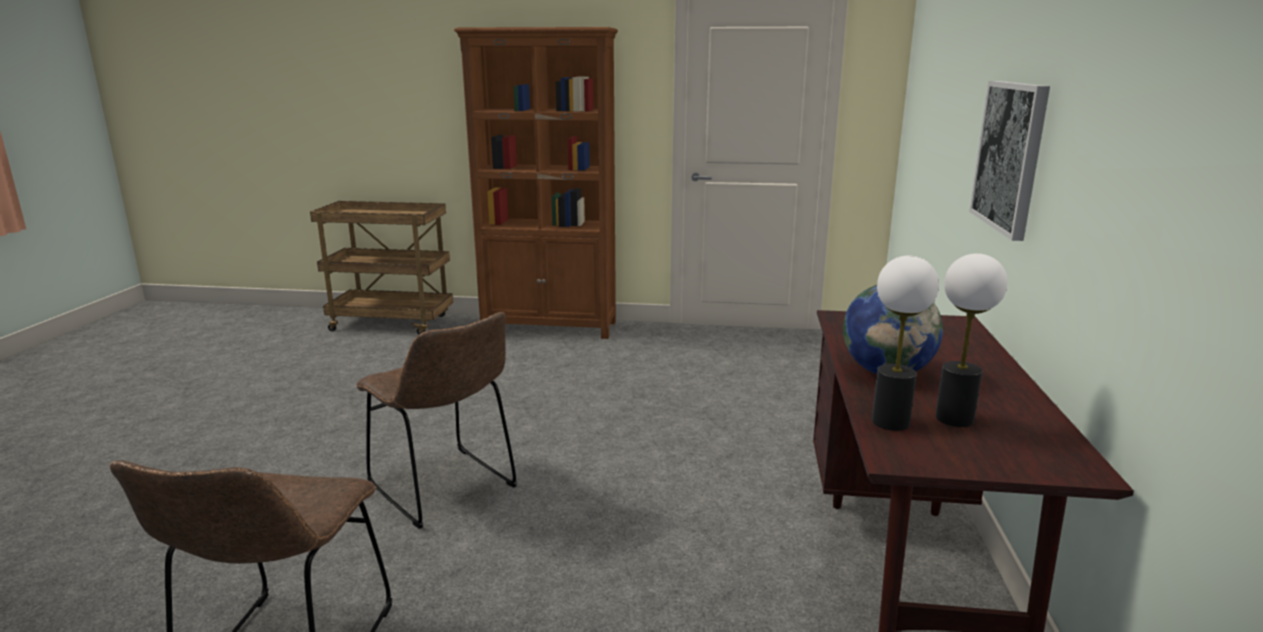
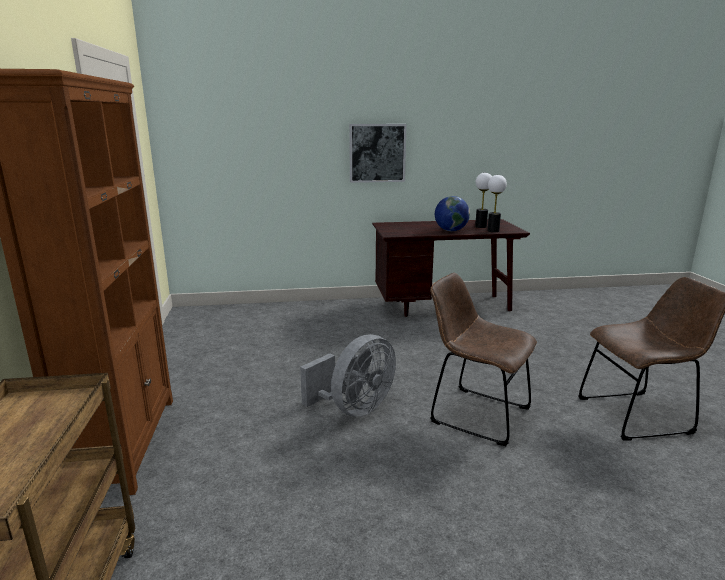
camera: 105 degrees left, 0 degrees up
(446, 489) = (475, 414): brown chair -> brown chair turned 90 degrees counterclockwise
(526, 415) = (354, 408): none -> grey fan

